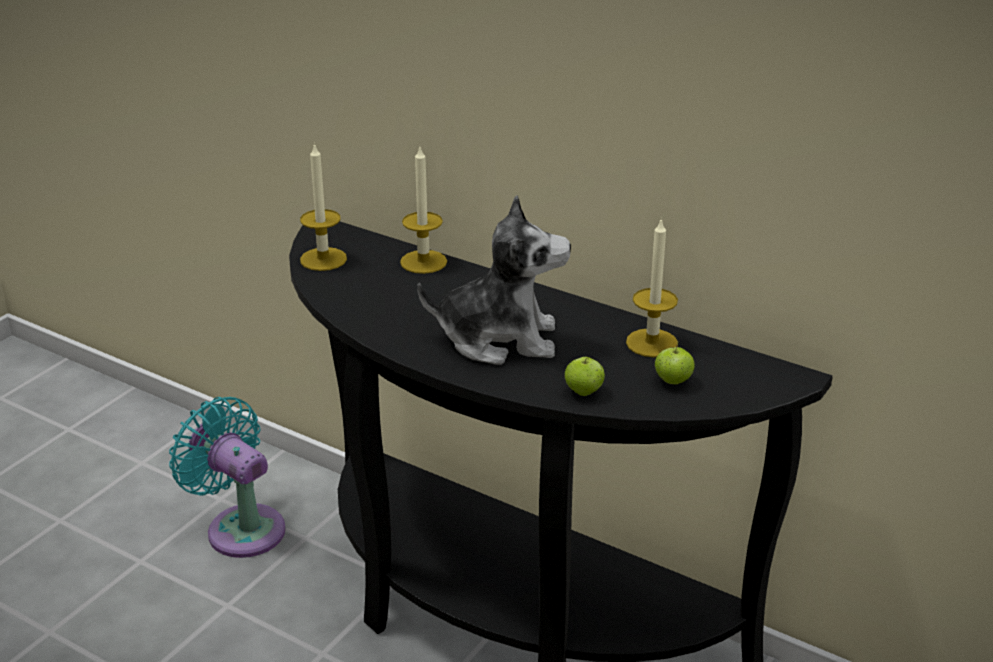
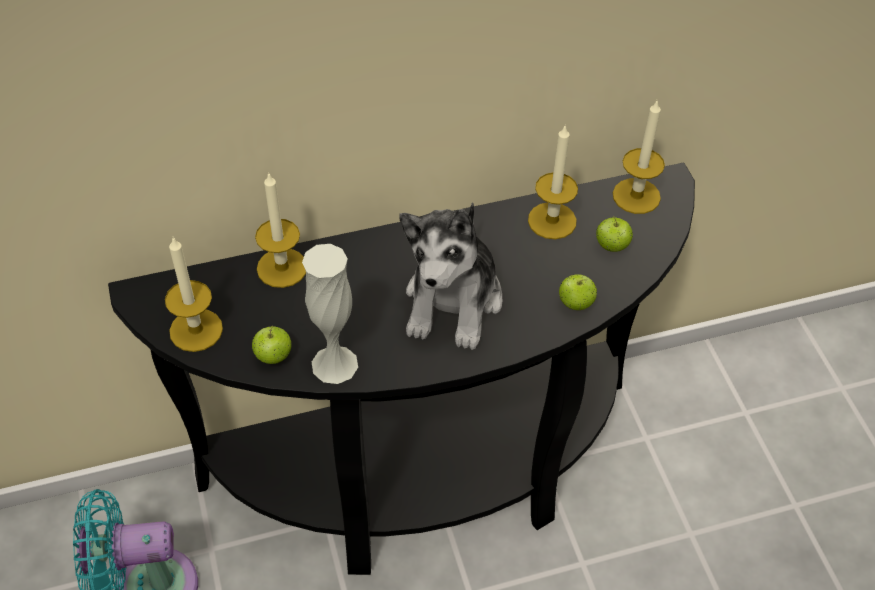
camera: 50 degrees left, 20 degrees up
(341, 295) = (273, 356): none -> apple
(368, 320) = (334, 364): none -> white vase
(499, 339) = (453, 301): plush toy -> plush toy turned 150 degrees clockwise
(749, 368) = (636, 196): none -> candle

